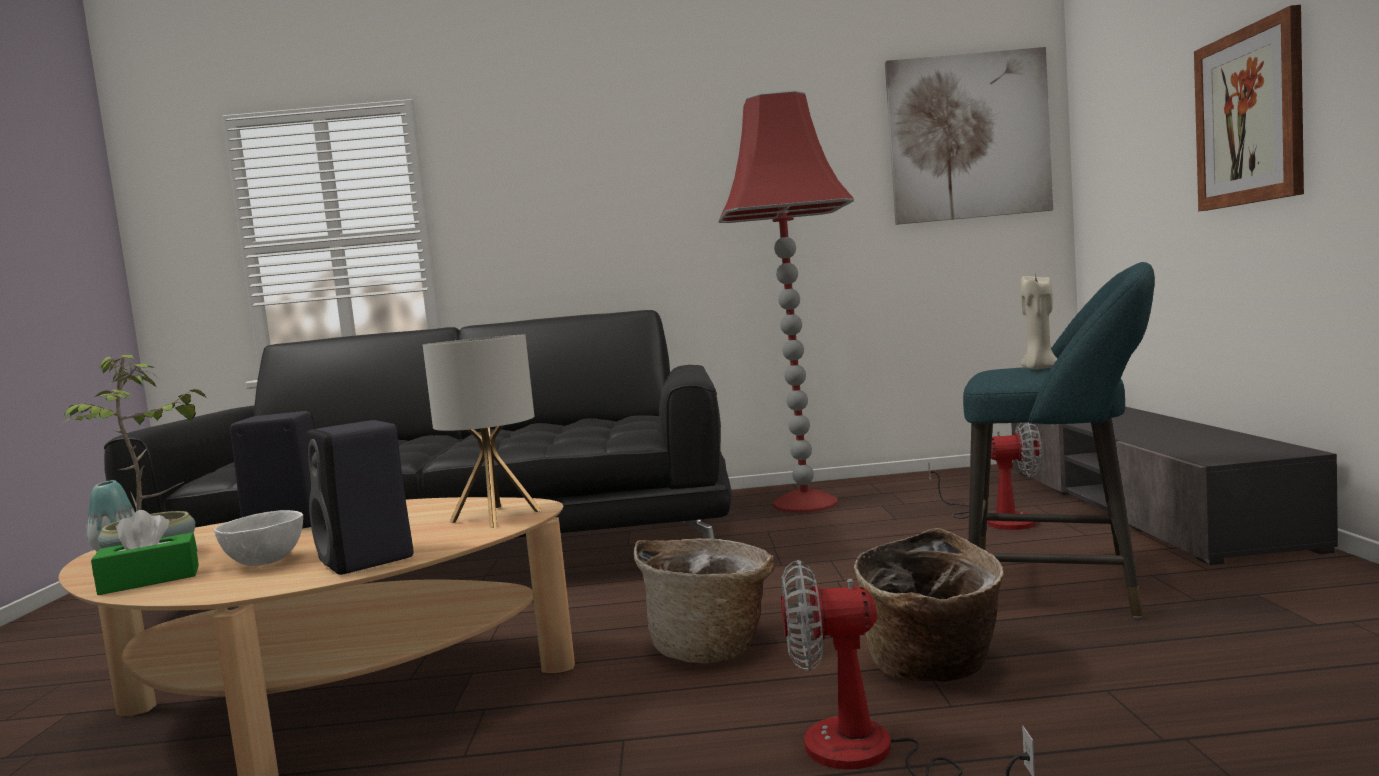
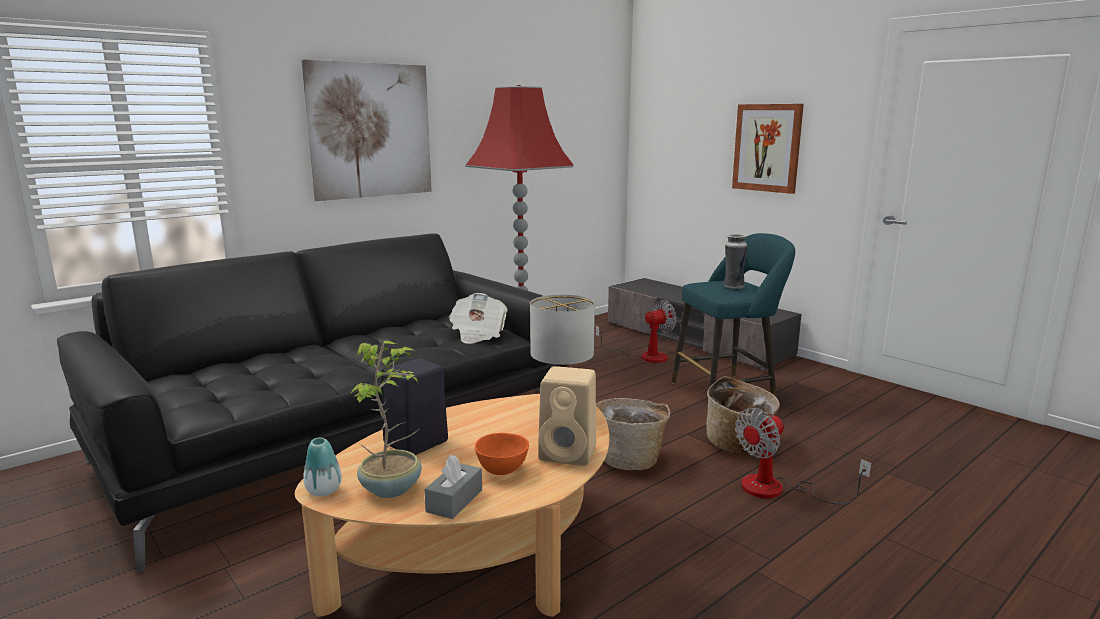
camera: 40 degrees left, 10 degrees up
(150, 580) = (454, 501): green tissue box -> grey tissue box
(266, 562) = (503, 470): white bowl -> orange bowl
(368, 559) = (570, 453): black speaker -> beige speaker
(608, 432) = (478, 334): none -> newspaper
(968, 137) = (586, 114): picture -> picture (370, 131)
(1039, 369) = (733, 287): beige candle -> vase

